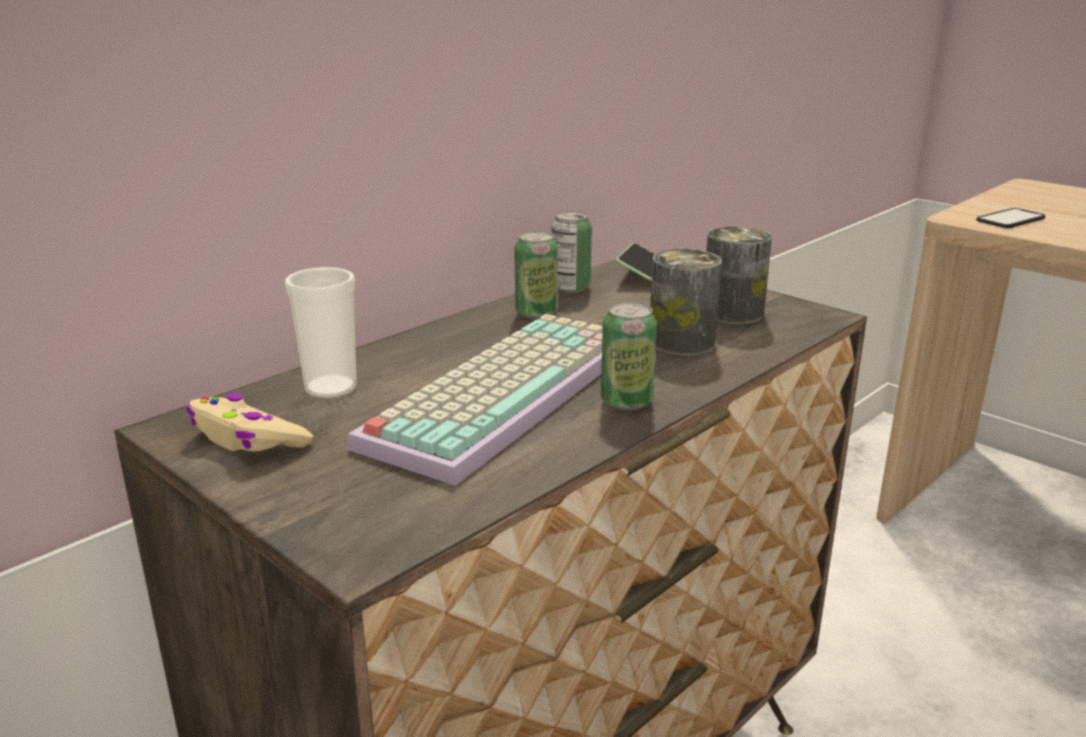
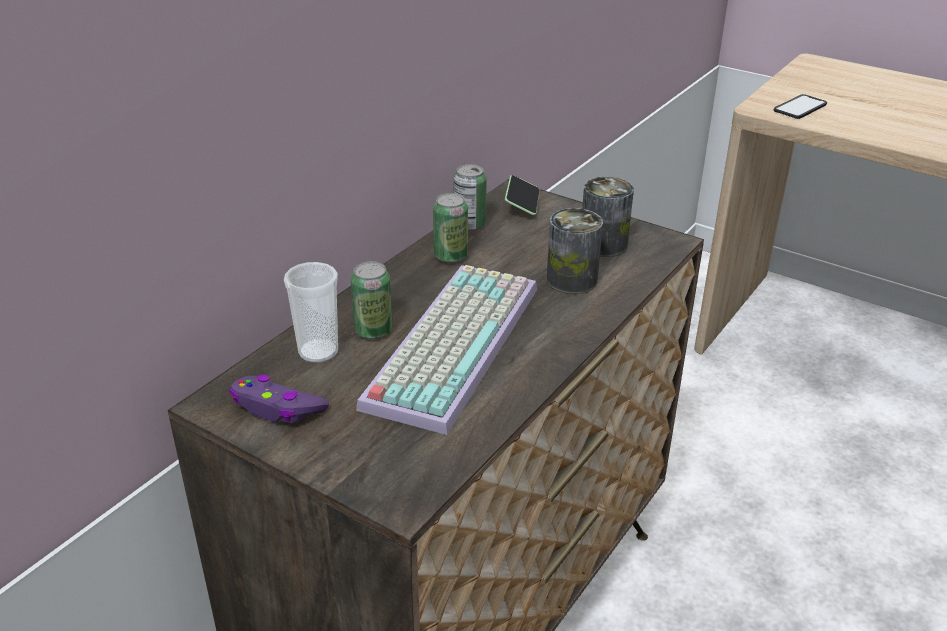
camera: 10 degrees left, 10 degrees up
(248, 439) = (277, 408): beige game controller -> purple game controller
(626, 401) = (545, 344): can -> can (373, 331)

